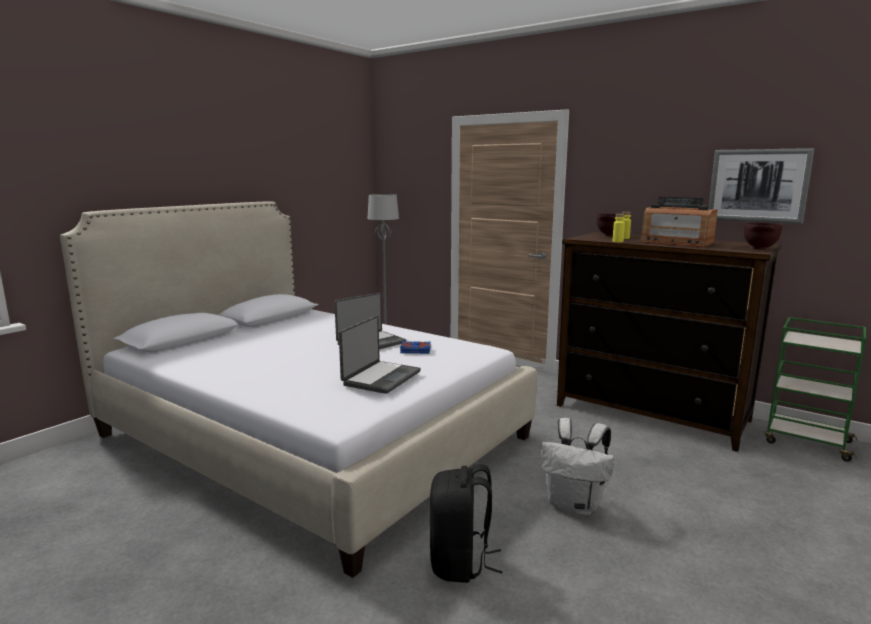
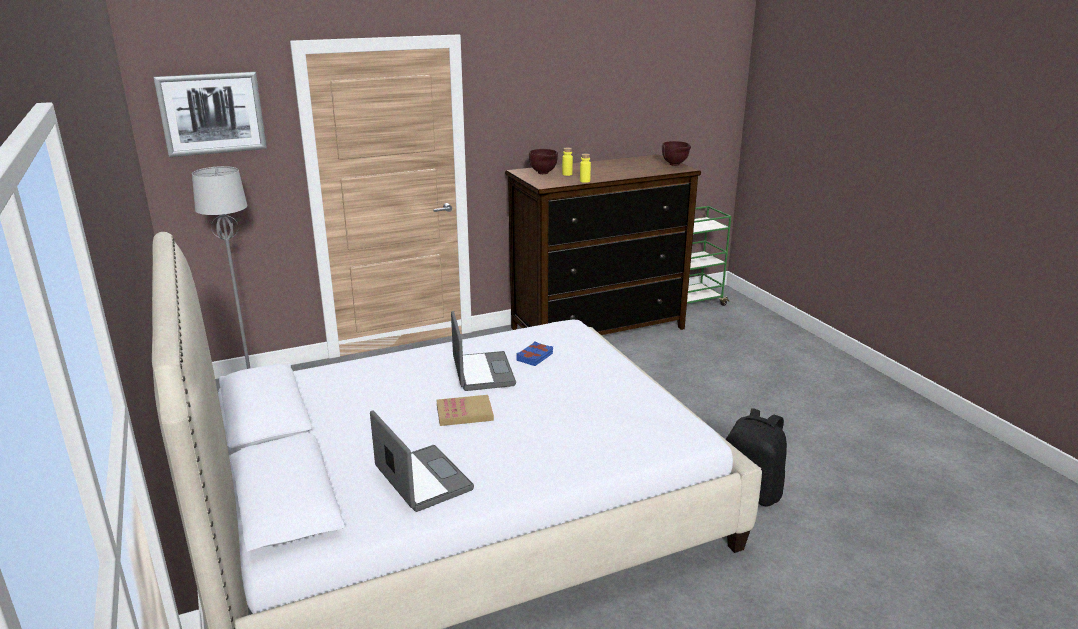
camera: 60 degrees left, 10 degrees up
(305, 350) = (464, 413): none -> book
(380, 378) = (608, 391): laptop -> laptop (421, 480)
(575, 505) = (708, 417): white backpack -> none
(676, 243) = (617, 171): radio -> none
(758, 185) = (635, 106): picture -> picture (212, 113)

